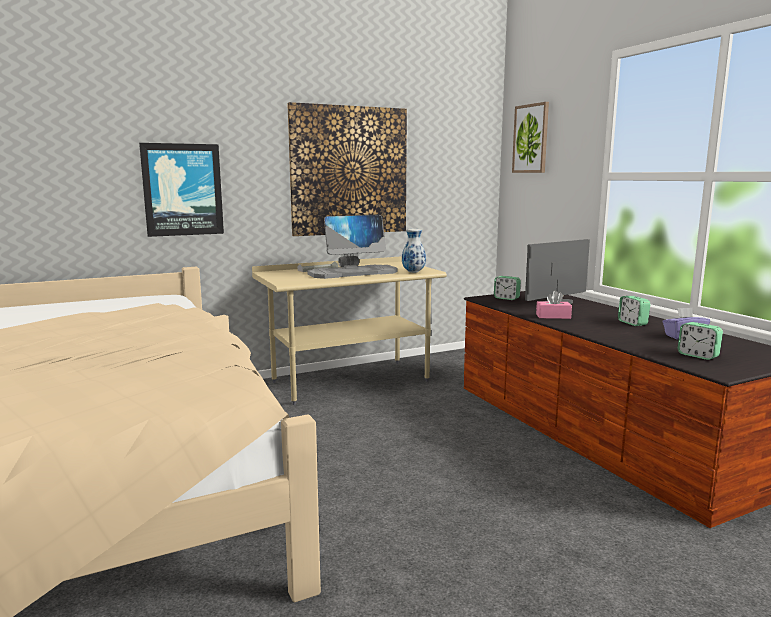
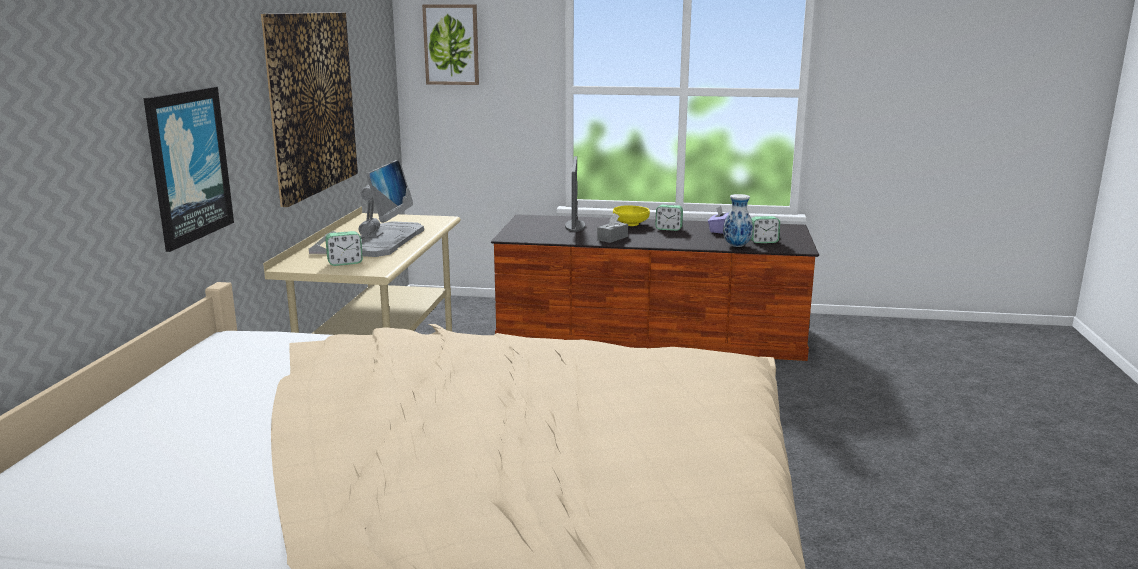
camera: 55 degrees left, 5 degrees up
(414, 272) = (435, 224): vase -> vase (737, 246)
(506, 298) = (526, 232): alarm clock -> alarm clock (345, 263)
(553, 316) = (612, 238): pink tissue box -> grey tissue box
(610, 312) = (631, 224): none -> yellow bowl

